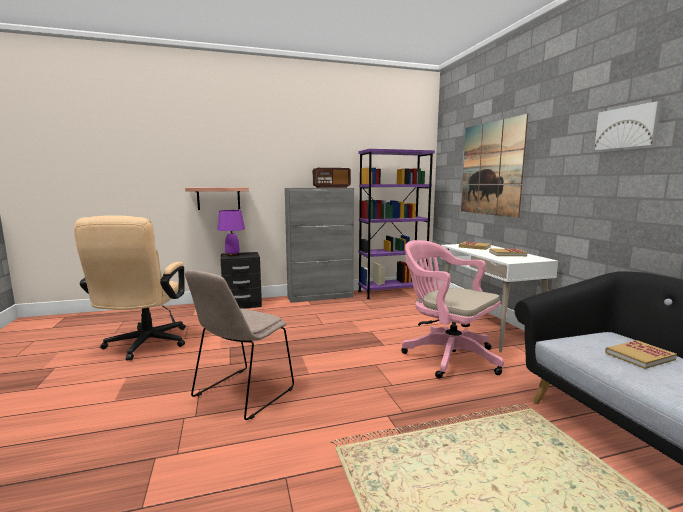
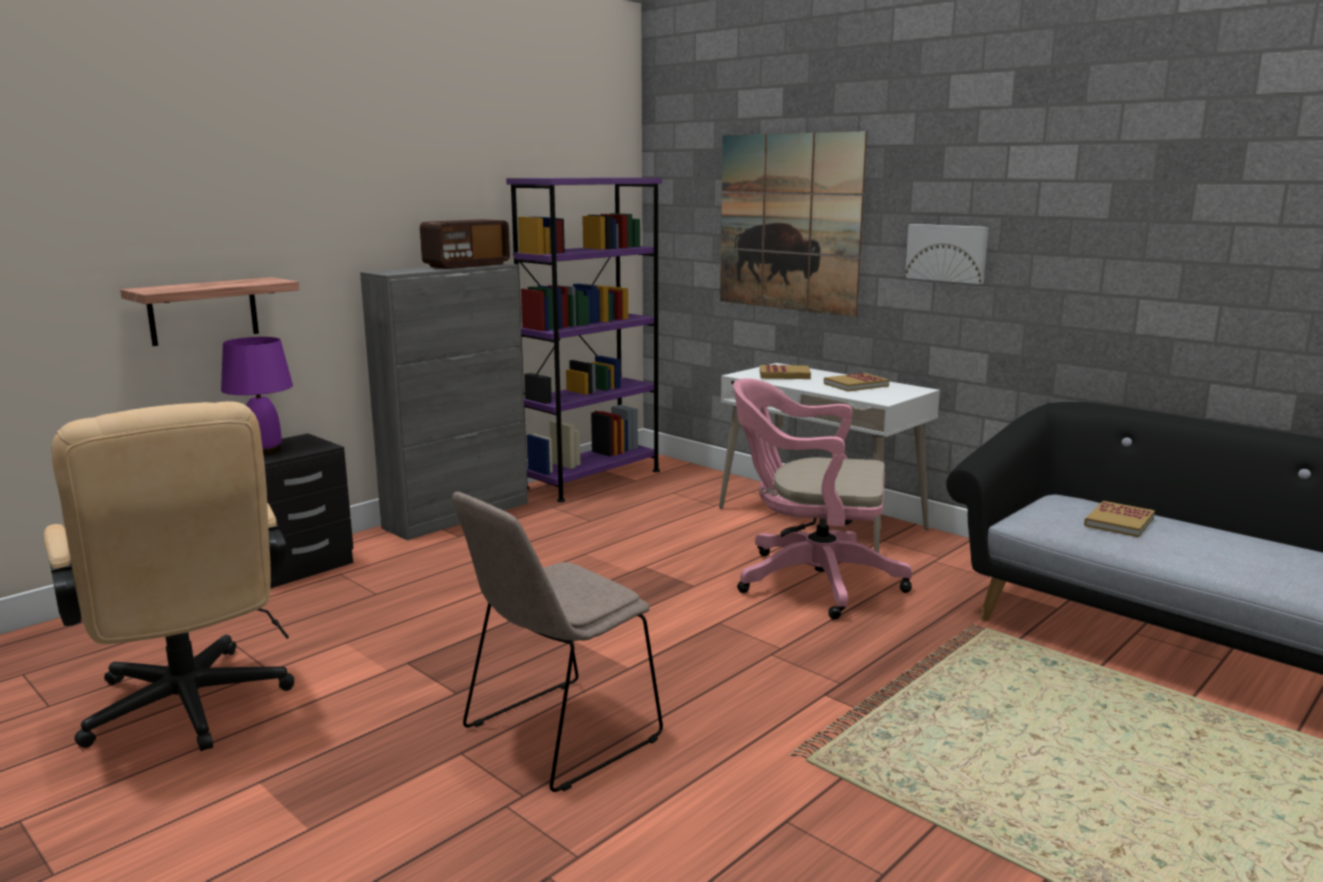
camera: 30 degrees left, 5 degrees up
(241, 394) = (557, 736): beige chair -> beige chair turned 45 degrees clockwise
(627, 127) = (1044, 183): picture -> picture (947, 253)

